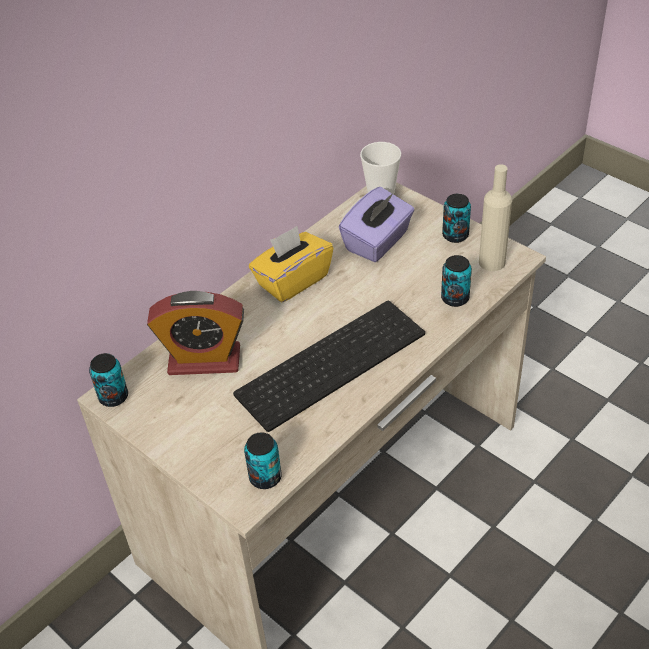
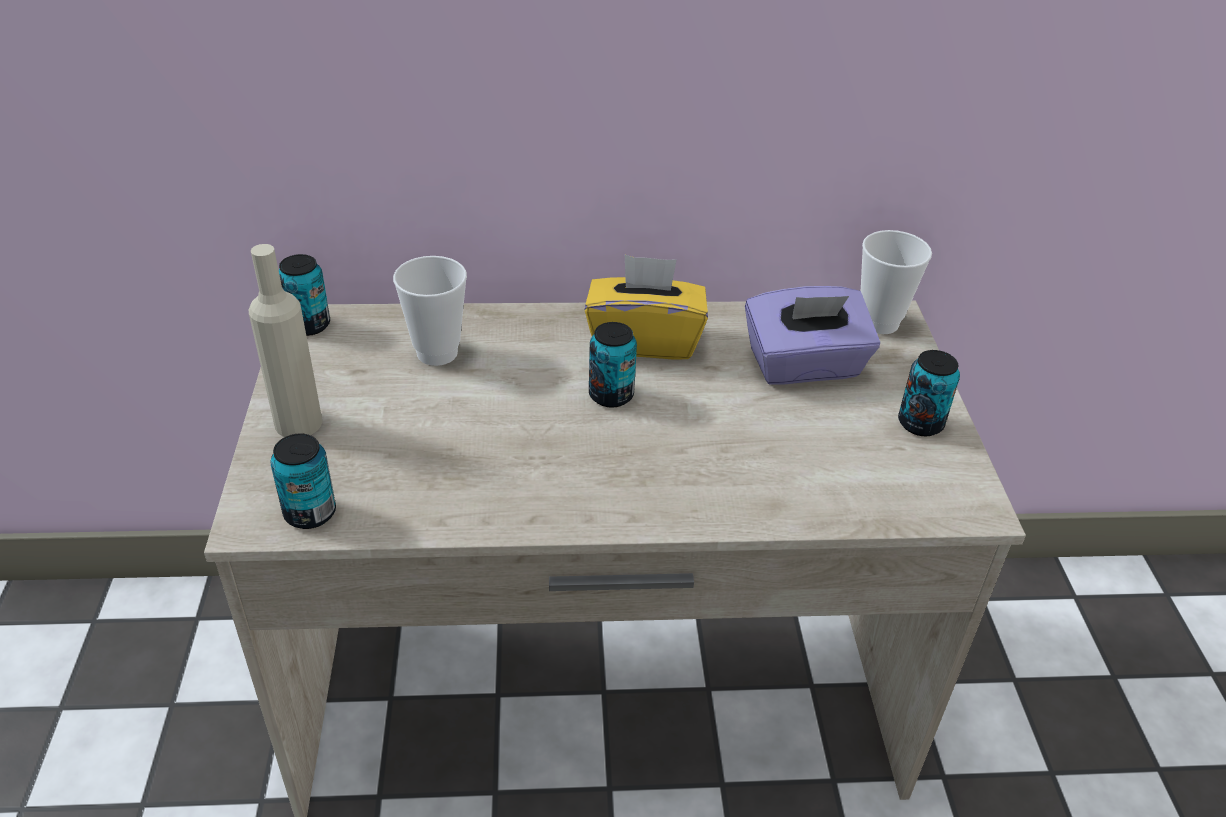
camera: 40 degrees right, 5 degrees down
(204, 360) = (437, 353): alarm clock -> cup
(330, 361) = (560, 450): keyboard -> none
(455, 298) = (814, 493): can -> can (611, 395)
(492, 262) = (929, 487): beige bottle -> beige bottle (298, 423)

